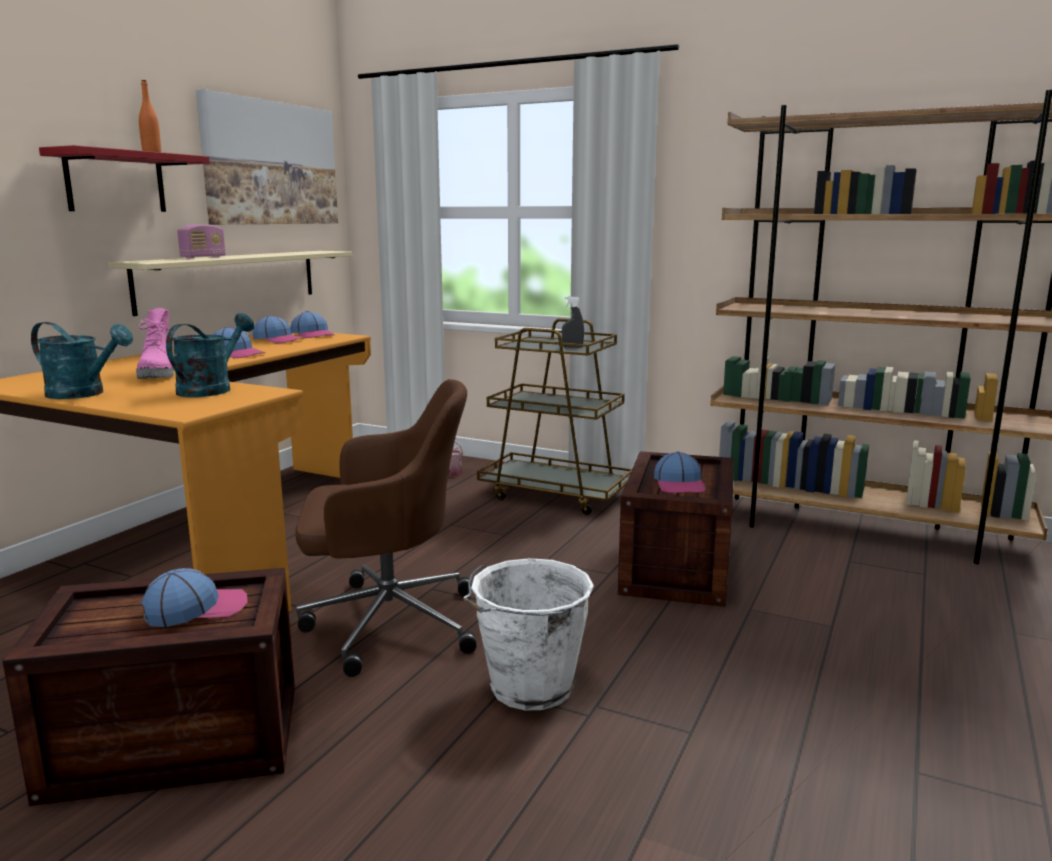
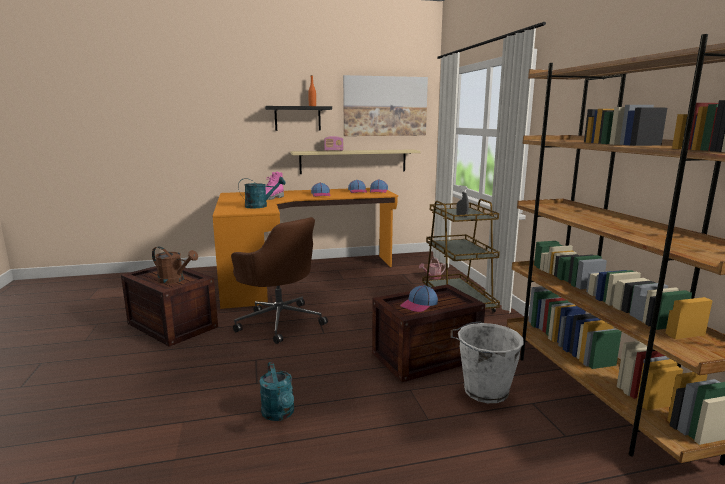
camera: 50 degrees right, 0 degrees up
(84, 394) = (231, 201): turquoise watering can -> turquoise watering can (279, 414)
(116, 182) = (297, 118): red shelf -> black shelf
(196, 609) = (175, 280): cap -> brown watering can
(528, 688) = (263, 364): white bucket -> white bucket (483, 390)

